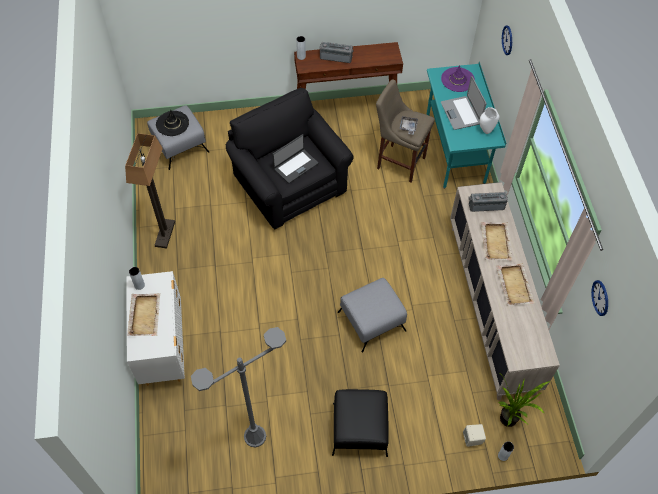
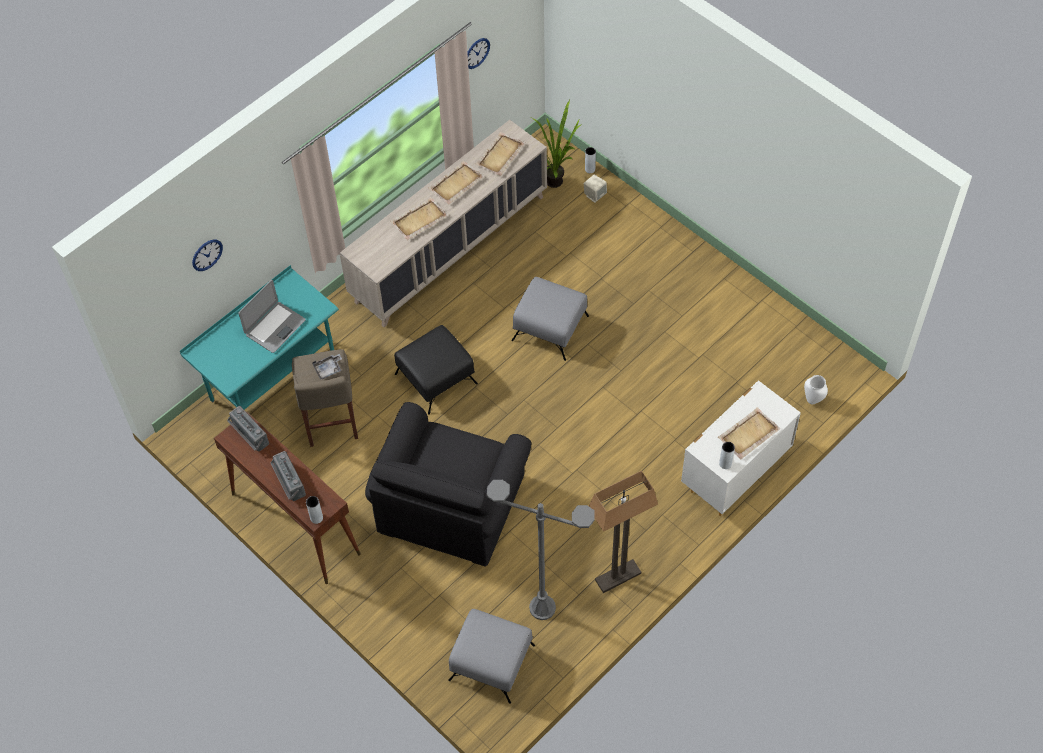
camera: 125 degrees left, 0 degrees up
(172, 123) = (492, 643): black hat -> none
(255, 436) = (740, 341): grey floor lamp -> grey floor lamp (542, 607)
(295, 166) = (458, 452): laptop -> none
(359, 430) = (661, 273): black ottoman -> black ottoman (436, 378)
(457, 80) = (223, 357): purple hat -> none
(486, 131) = (284, 293): white vase -> white vase (813, 400)
(486, 205) = (380, 249): radio -> radio (248, 435)
(523, 332) = (500, 155): none -> beige tray

